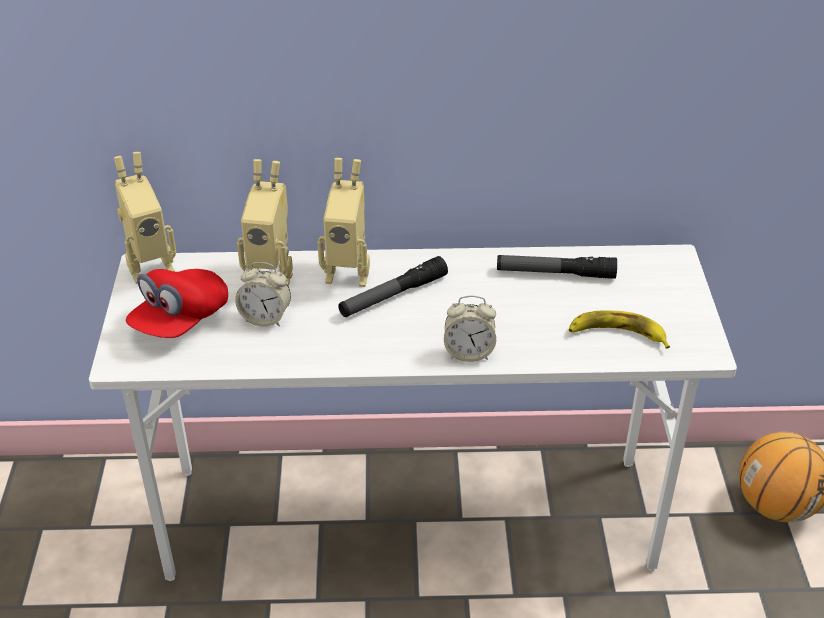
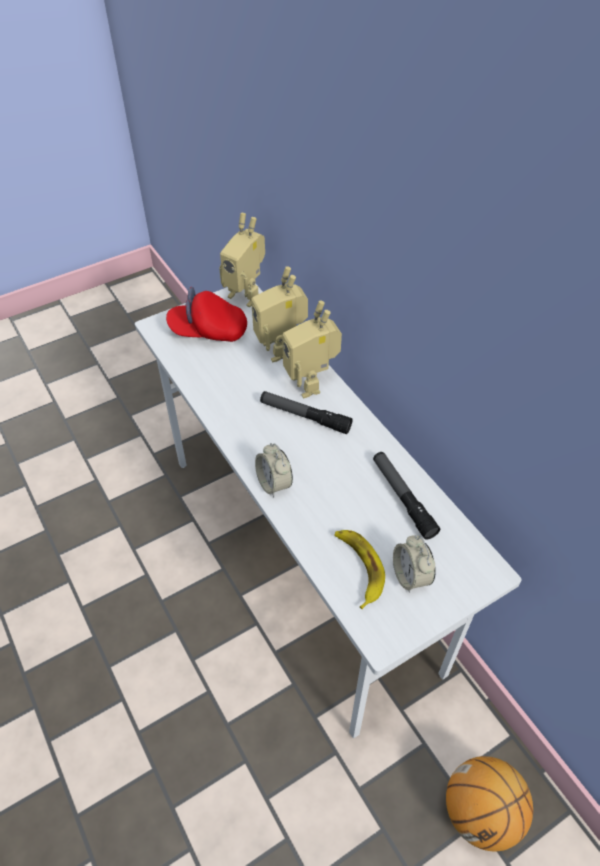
camera: 60 degrees right, 10 degrees up
(265, 318) = (236, 366): alarm clock -> alarm clock (410, 576)

